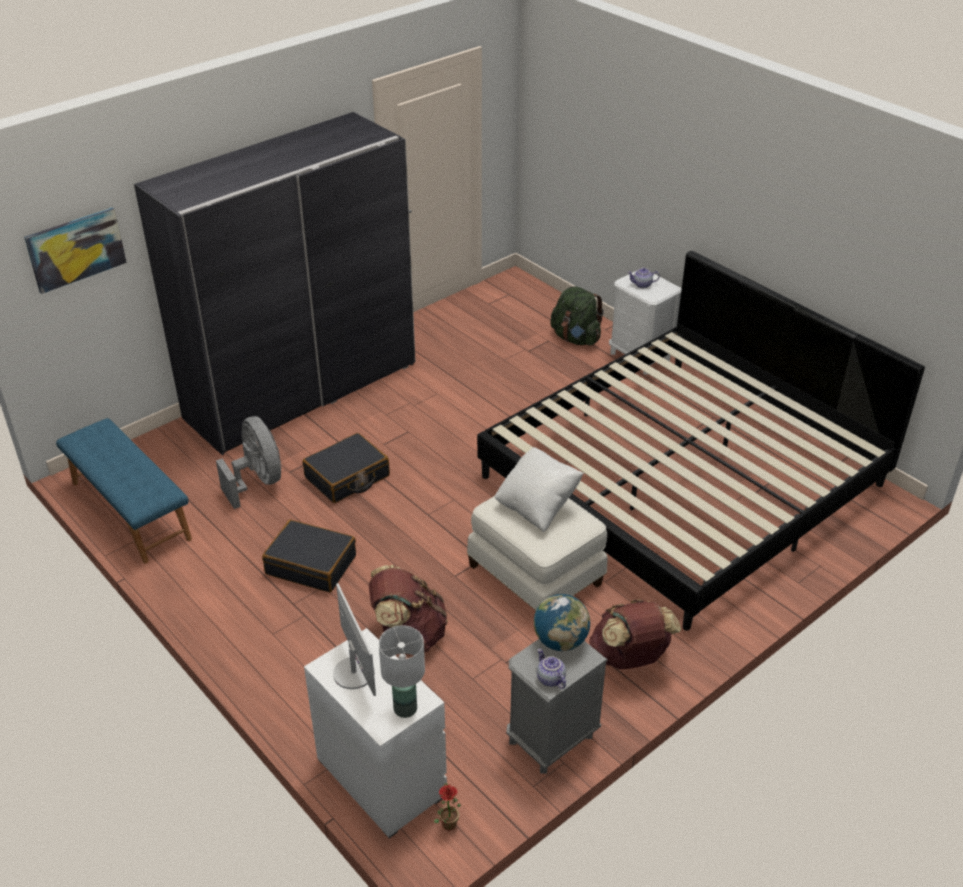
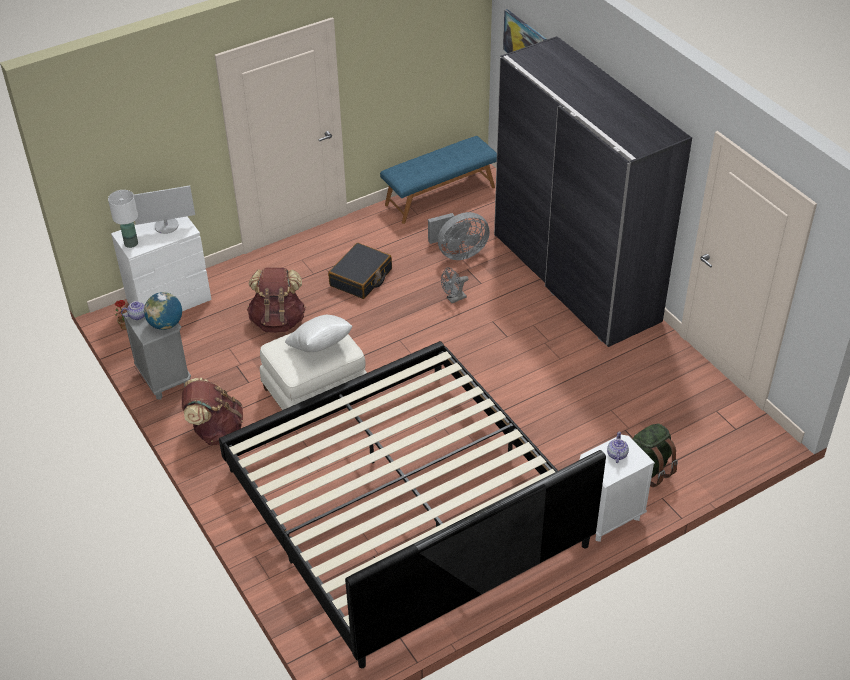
camera: 100 degrees right, 5 degrees up
(347, 477) = (454, 299): black suitcase -> grey fan

